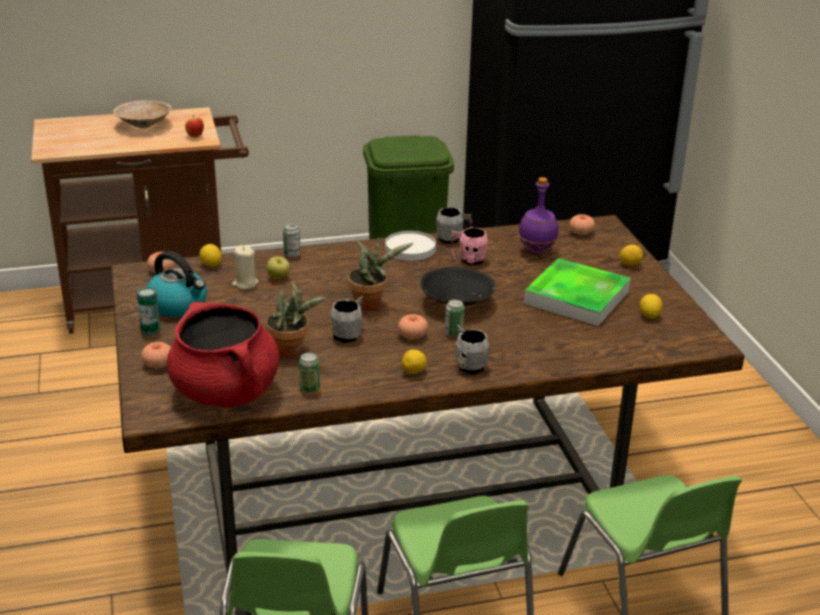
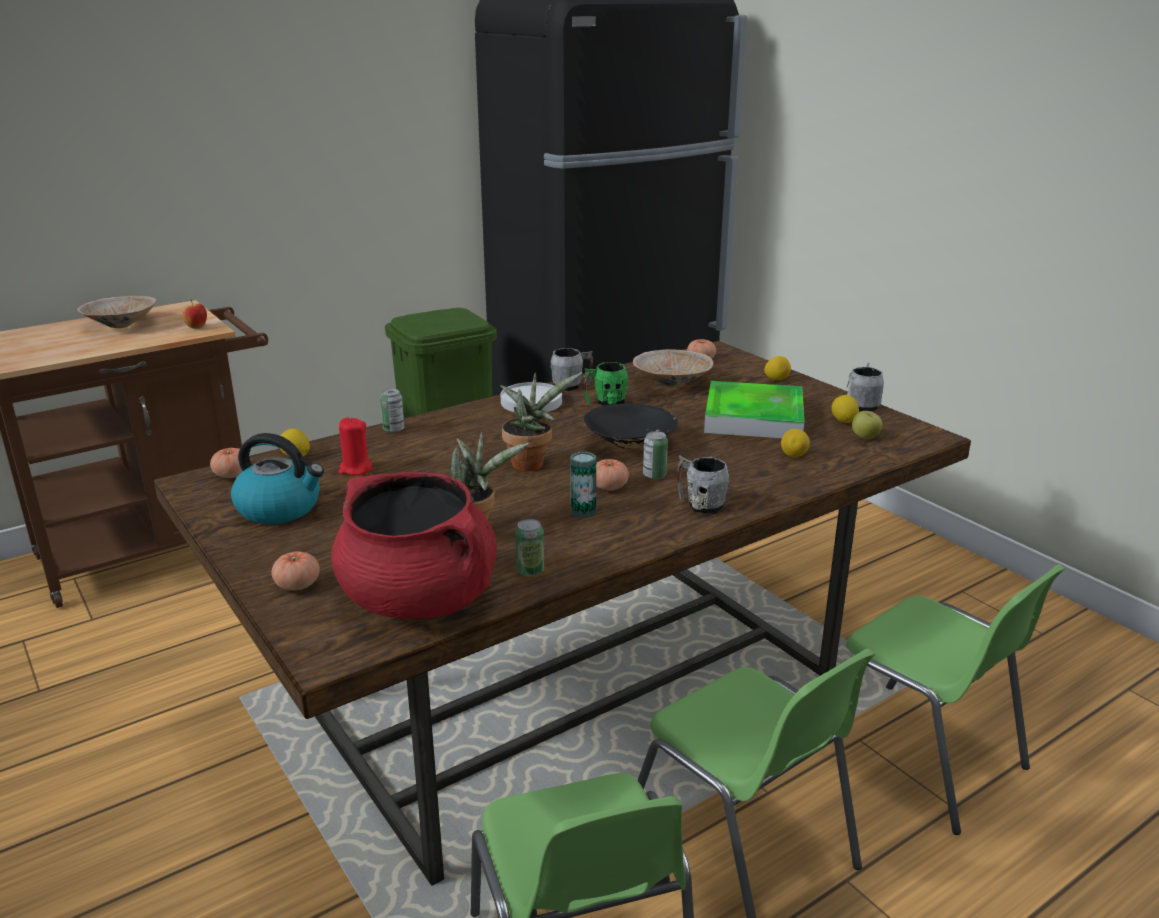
camera: 20 degrees left, 5 degrees down
(150, 330) = (259, 545): can -> can (583, 512)
(245, 283) = (355, 469): beige candle -> red candle
(278, 278) = (394, 456): apple -> apple (865, 438)
(349, 334) = (531, 499): grey mug -> grey mug (863, 405)
(414, 372) = (644, 525): lemon -> lemon (794, 456)
(468, 259) = (605, 402): pink mug -> green mug
(536, 251) = (671, 382): purple bottle -> beige bowl

